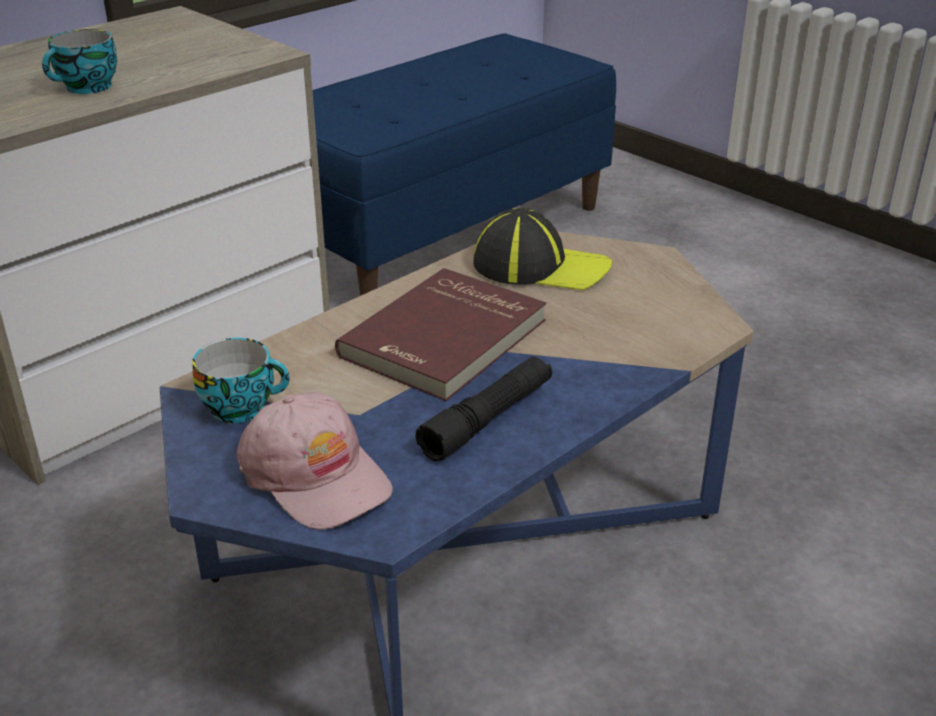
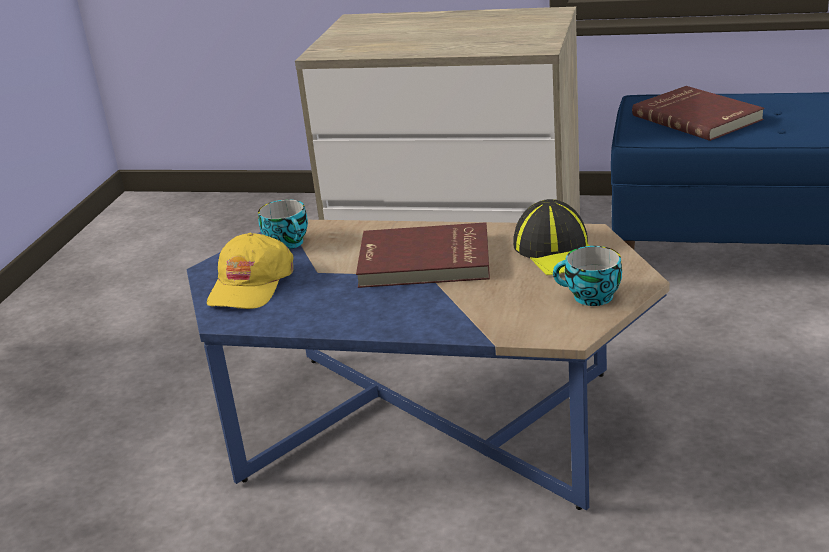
camera: 60 degrees right, 5 degrees down
(87, 88) = (413, 44): cup -> cup (590, 297)
(316, 475) = (250, 285): pink cap -> yellow cap
(376, 106) = (698, 117): none -> red book
(488, 419) = (353, 305): black flashlight -> none

